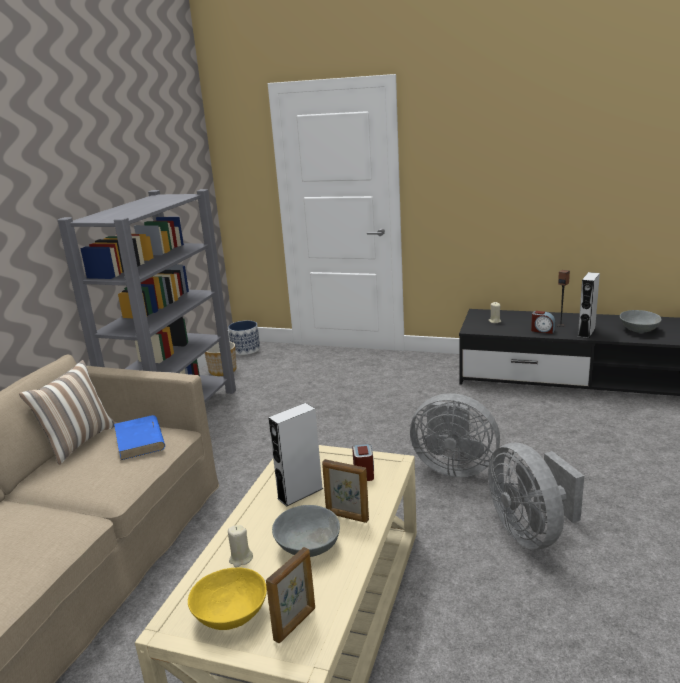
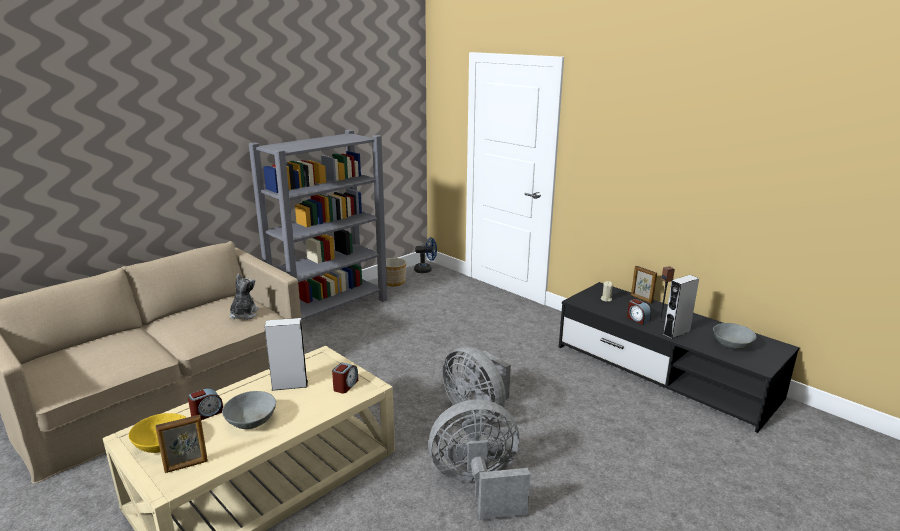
camera: 25 degrees right, 0 degrees up
(77, 442) = (211, 304): pillow -> none
(140, 440) = (244, 315): blue book -> plush toy
(240, 559) = (207, 413): beige candle -> alarm clock
(245, 349) = (426, 270): planter -> blue fan
(347, 517) = (295, 412): picture frame -> picture frame (641, 299)
(531, 532) = (478, 486): grey fan -> grey fan turned 75 degrees clockwise

